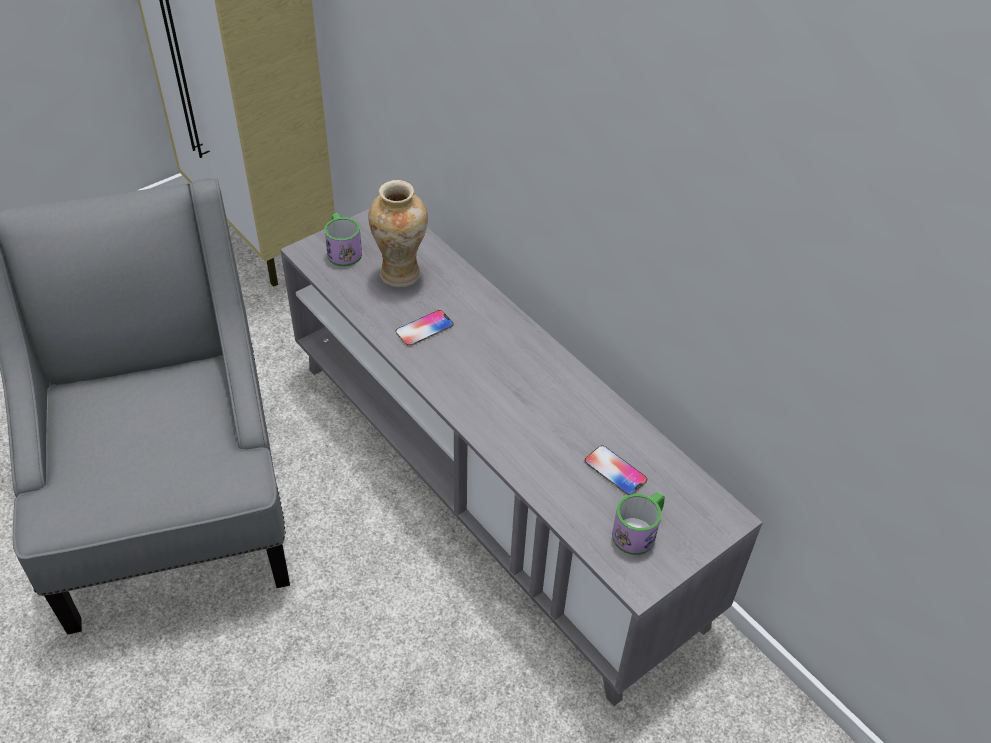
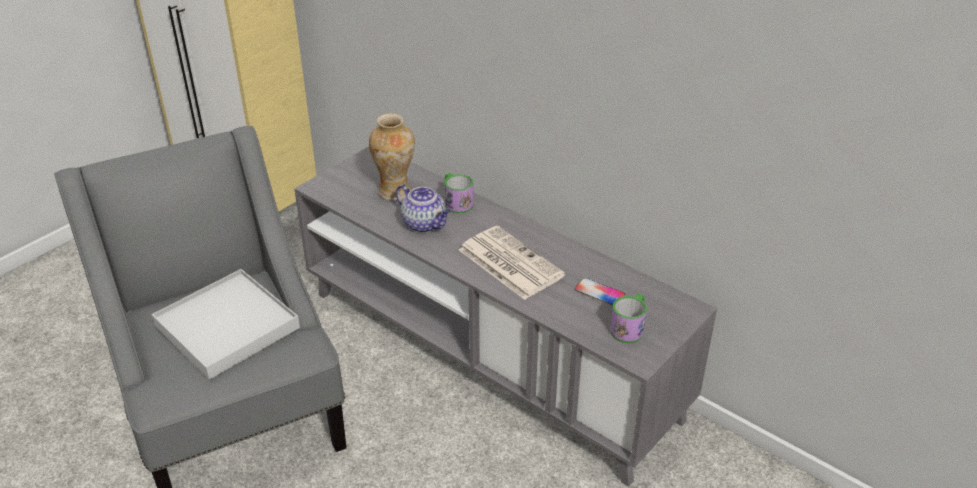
camera: 10 degrees left, 10 degrees down
(152, 433) = (226, 327): none -> white tray
(343, 250) = (344, 182): mug -> mug (456, 202)
(424, 329) = (425, 224): phone -> teapot
(512, 405) = (509, 262): none -> newspaper

